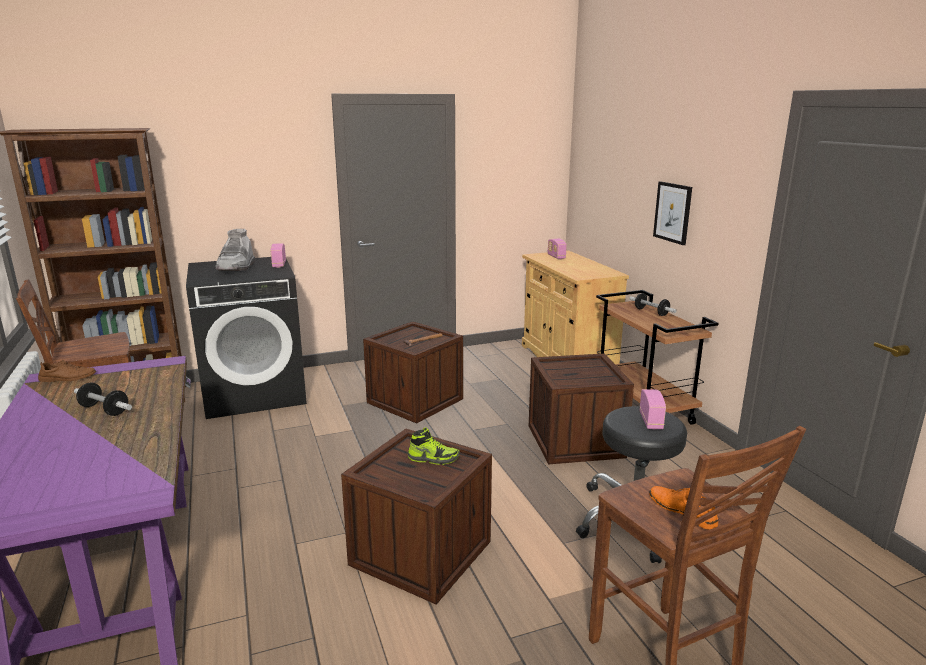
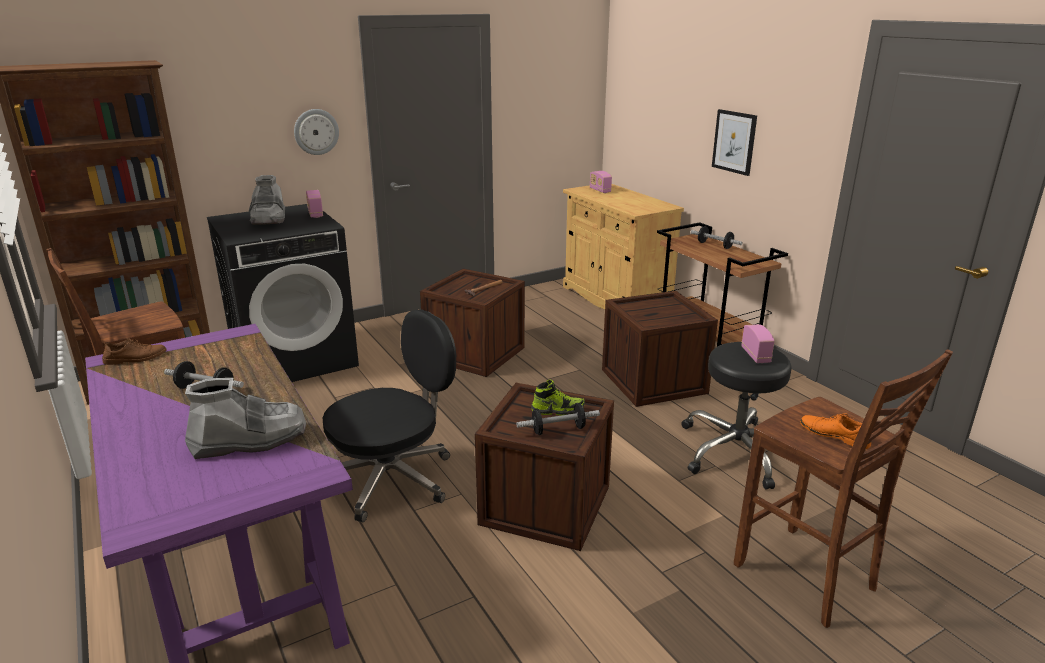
camera: 10 degrees left, 5 degrees up
(109, 459) = (250, 440): none -> grey boot
(290, 193) = (316, 132): none -> wall clock
(290, 511) = (393, 479): none -> black office chair
(424, 478) = (558, 430): none -> dumbbell

